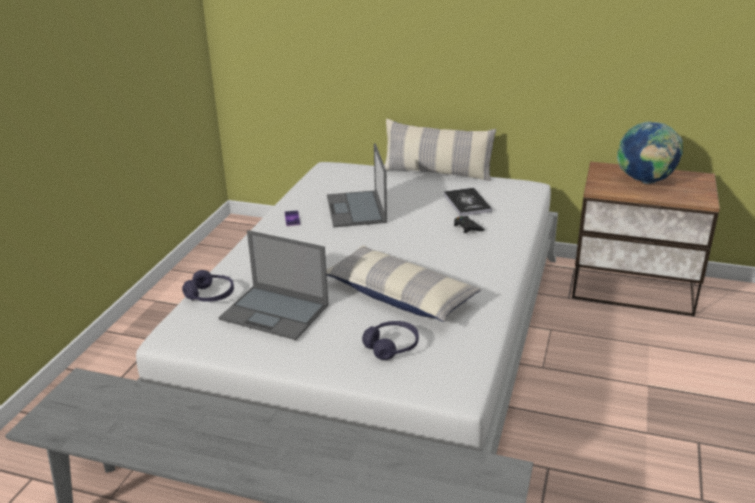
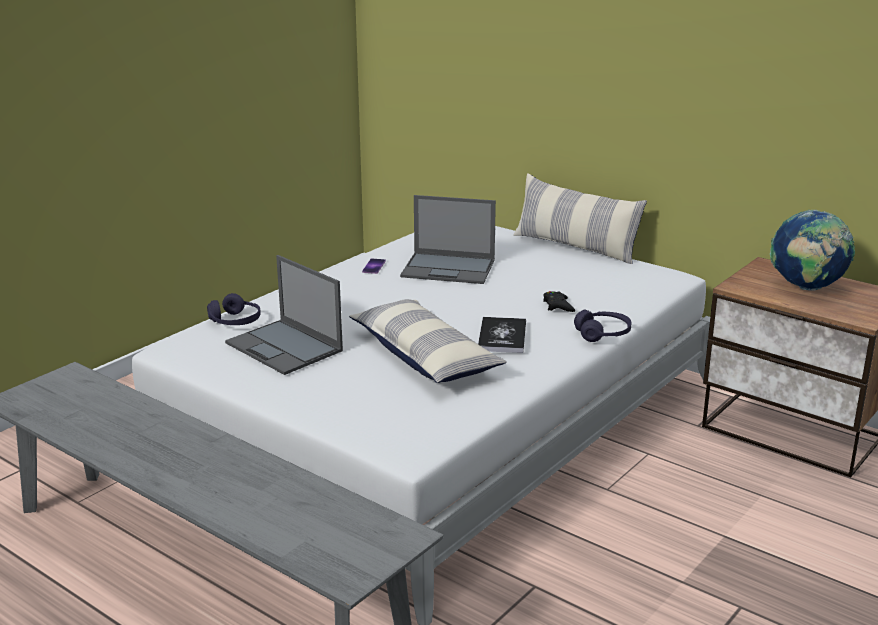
camera: 20 degrees right, 5 degrees down
(356, 209) = (449, 268): laptop -> laptop turned 90 degrees counterclockwise
(392, 346) = (376, 400): purple headphones -> purple headphones (603, 334)
(467, 203) = (579, 281): book -> book (502, 336)

